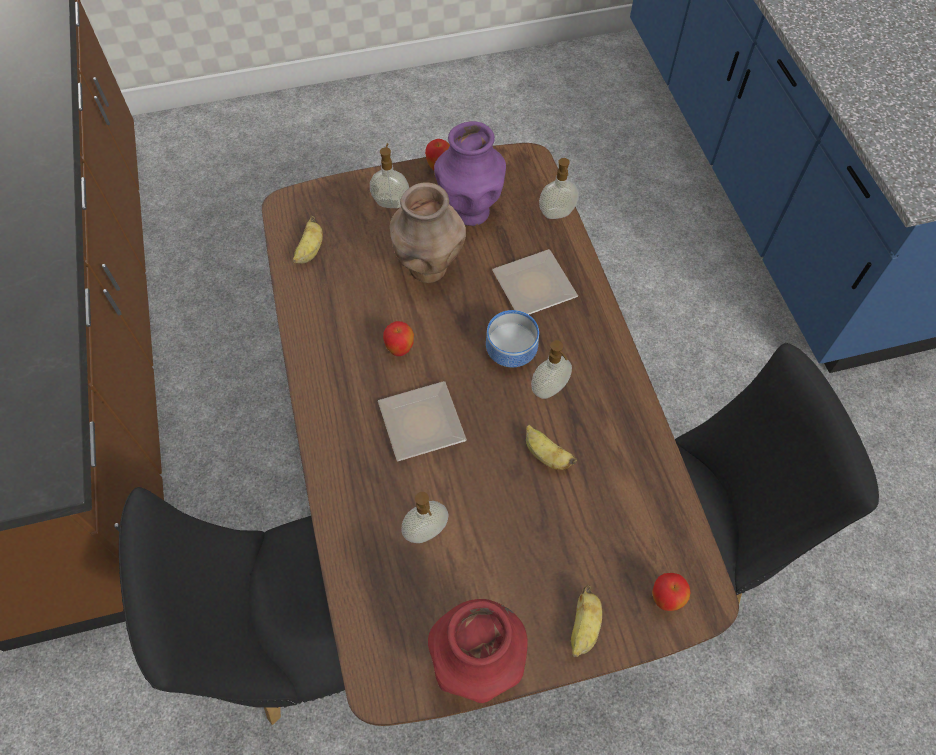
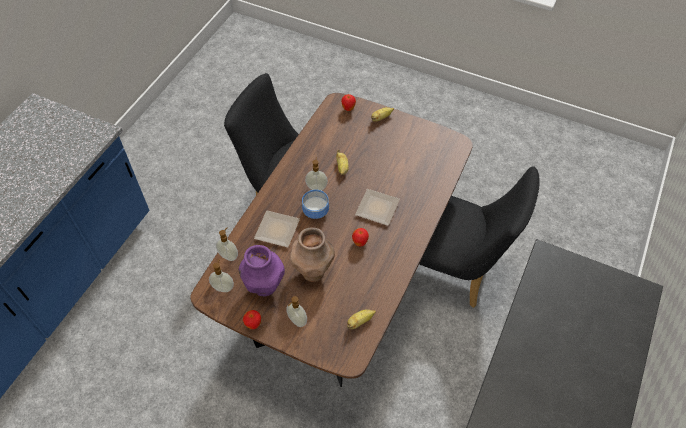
camera: 140 degrees left, 5 degrees down
(426, 533) = (408, 172): soap dispenser -> soap dispenser (223, 287)
(478, 666) = (423, 130): red vase -> none

